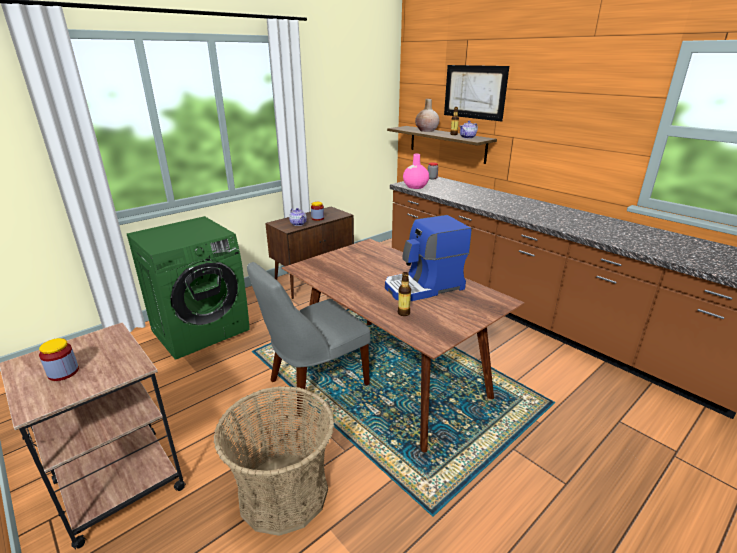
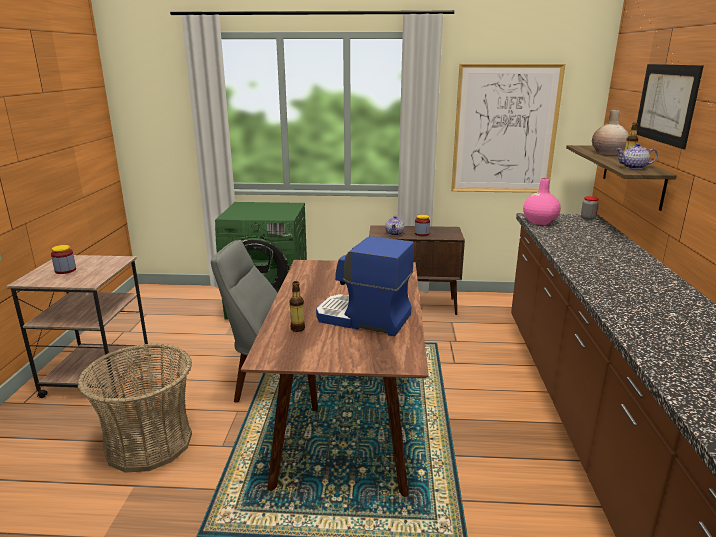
camera: 45 degrees right, 5 degrees down
(345, 121) = (505, 130): none -> picture

